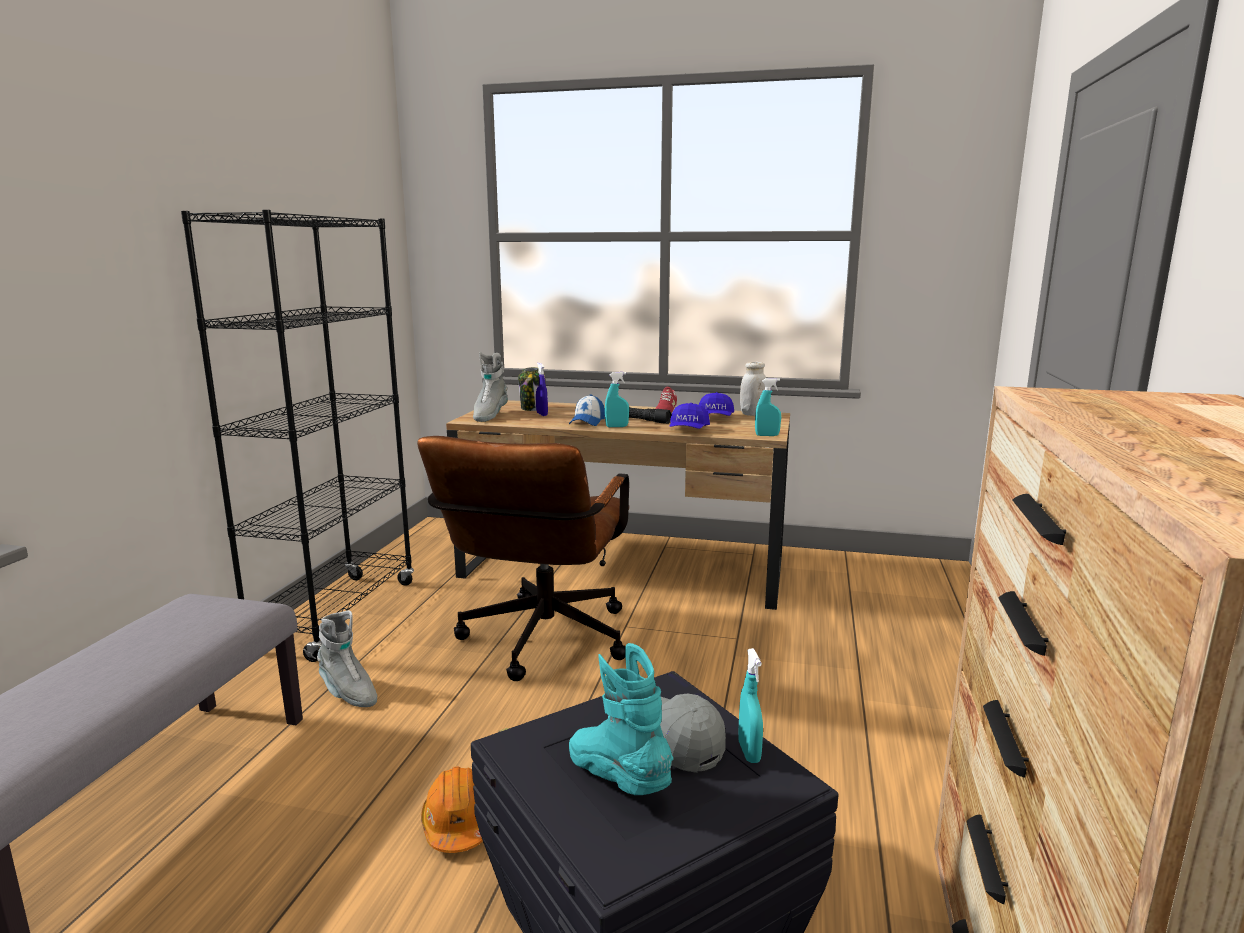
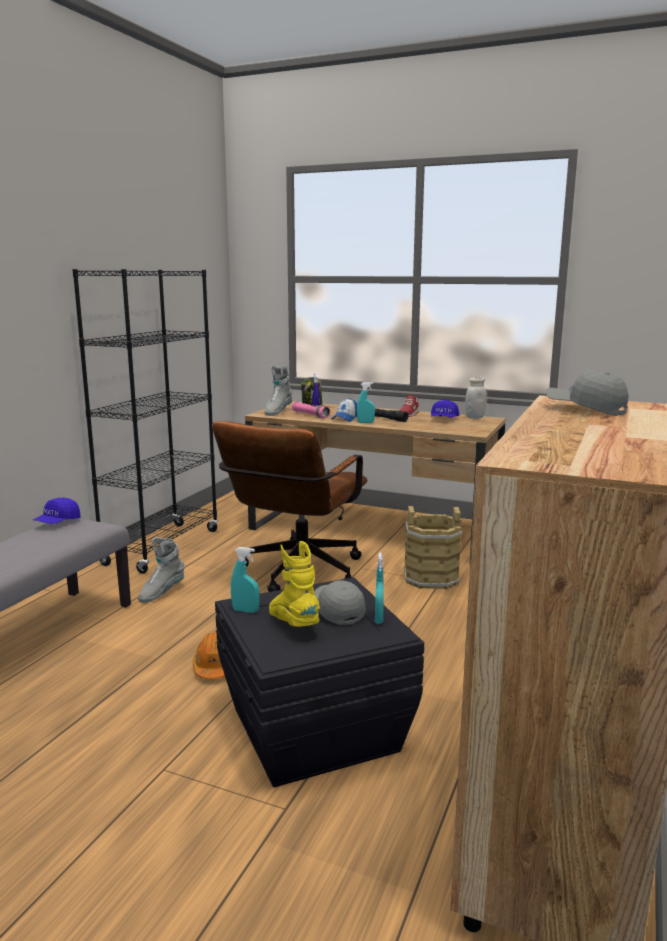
camera: 10 degrees right, 0 degrees up
(348, 693) = (161, 592): grey boot -> grey boot turned 75 degrees clockwise
(537, 419) = (310, 415): none -> pink flashlight
(618, 778) = (294, 623): turquoise boot -> yellow boot
(688, 430) = (417, 427): blue cap -> blue cap (57, 522)
(723, 634) = (431, 578): none -> brown bucket
(767, 435) = (474, 433): turquoise spray bottle -> turquoise spray bottle (245, 610)
(1120, 409) = (585, 409): none -> grey cap

